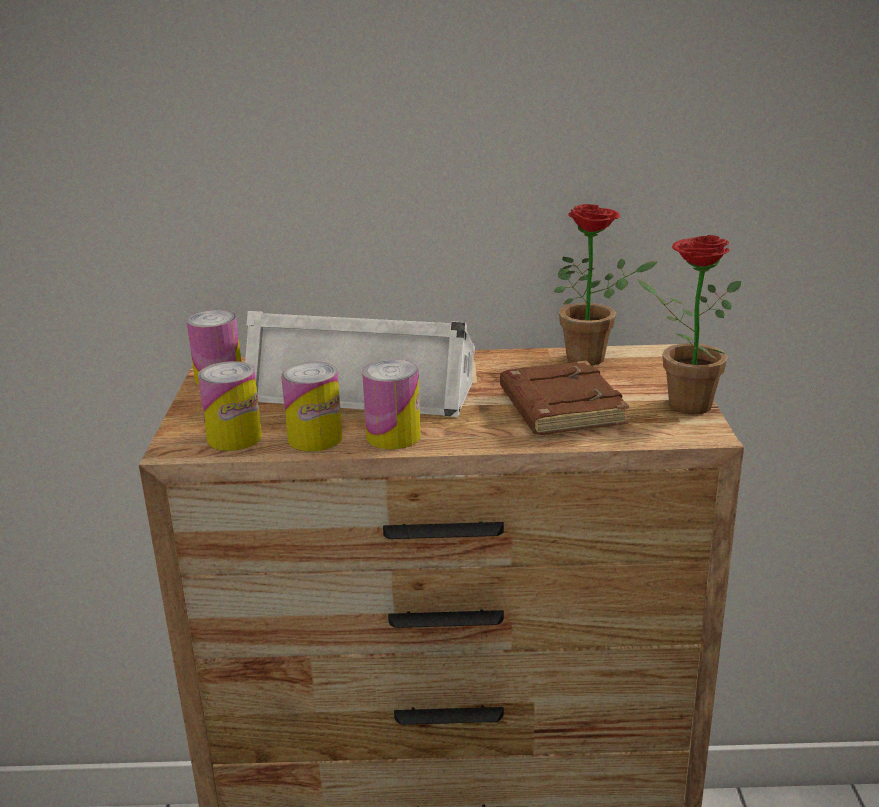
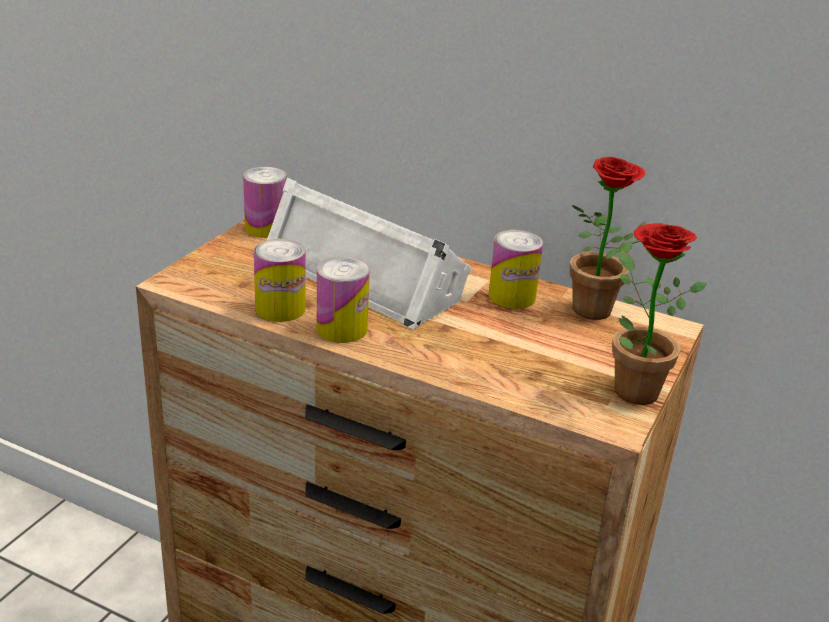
camera: 25 degrees right, 5 degrees up
(234, 438) = (222, 287): can -> can (512, 297)
(559, 407) = (510, 351): brown book -> none

